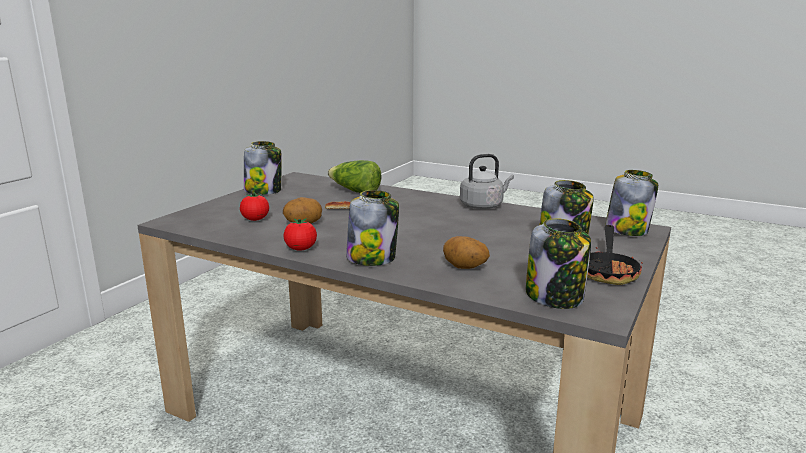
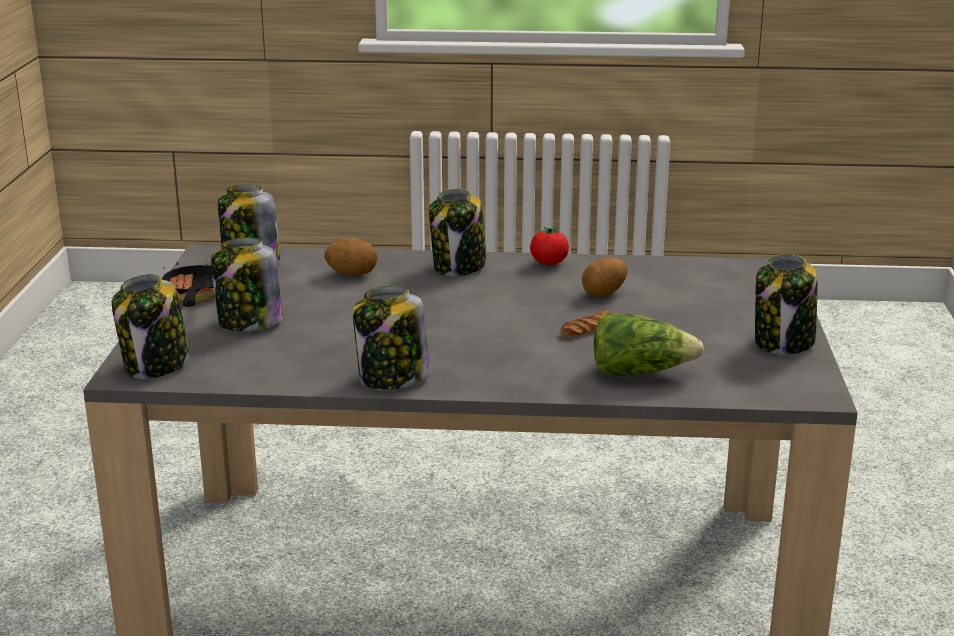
camera: 155 degrees right, 5 degrees up
(255, 219) = (676, 289): tomato -> none
(483, 206) = (392, 379): grey kettle -> jar

